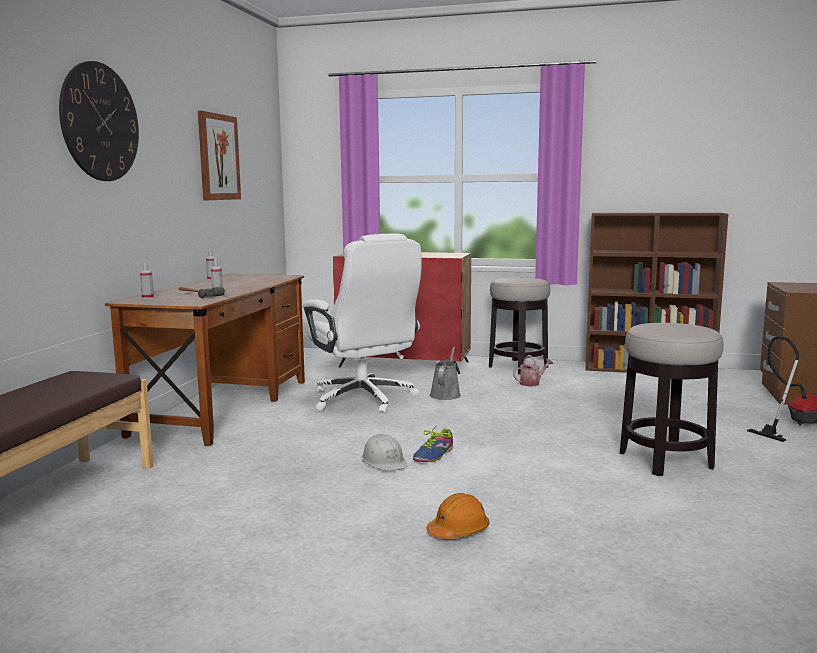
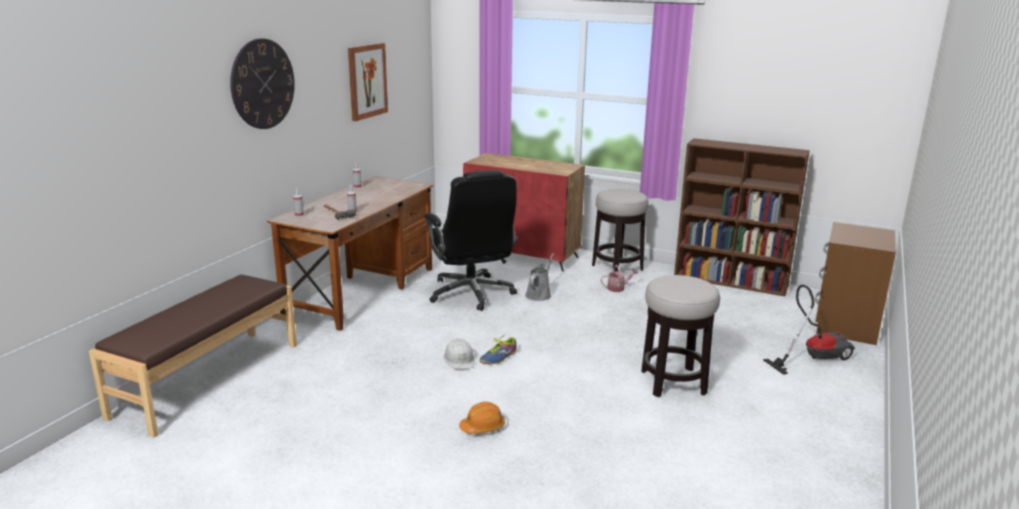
camera: 10 degrees right, 10 degrees up
(364, 399) = (471, 294): white office chair -> black office chair

